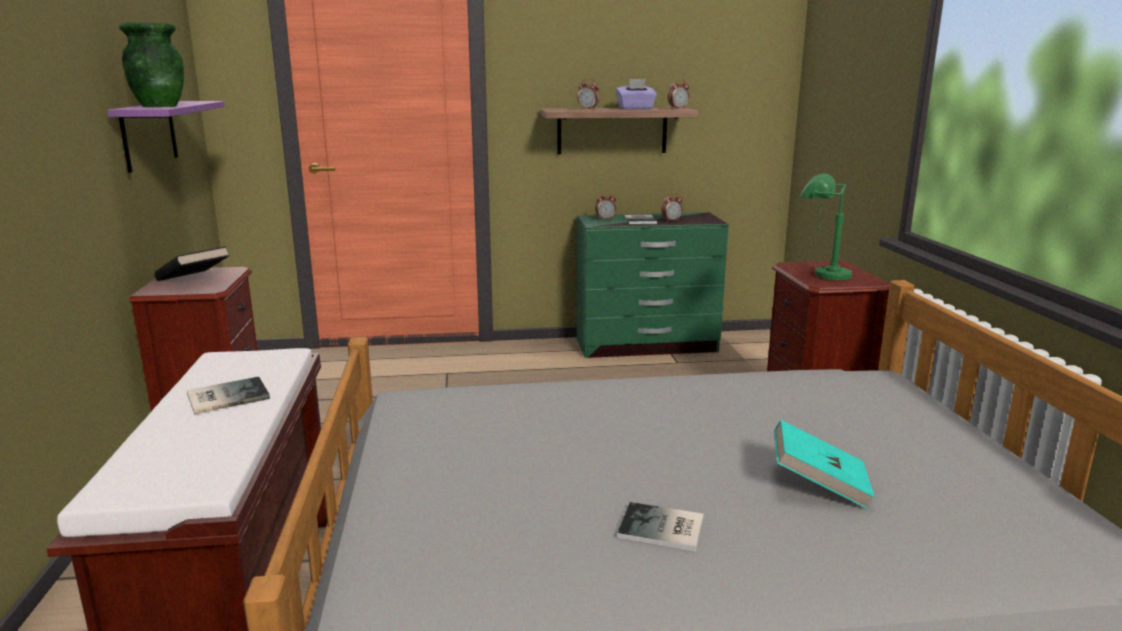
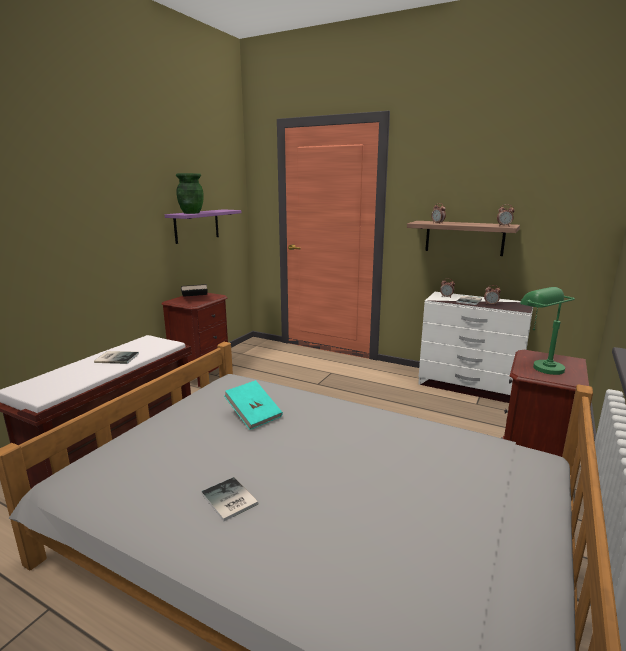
camera: 35 degrees right, 0 degrees up
(635, 109) = (474, 224): purple tissue box -> none
(647, 345) = (469, 387): green dresser -> white dresser
(818, 484) = (357, 516): turquoise book -> turquoise book (254, 415)

